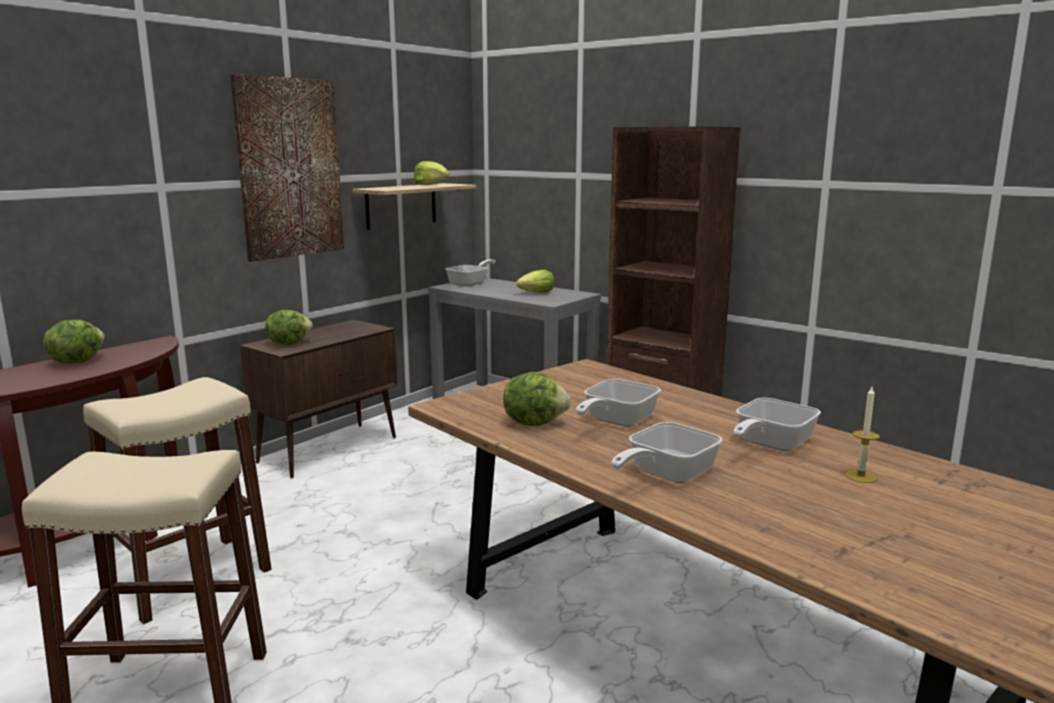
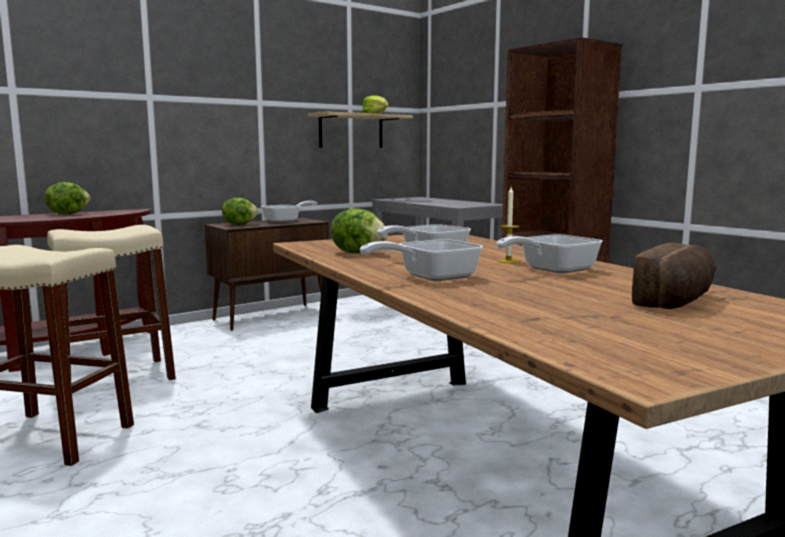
camera: 15 degrees right, 5 degrees down
(290, 168) = (254, 92): picture -> none
(471, 283) = (408, 198): frying pan -> frying pan (286, 221)
(537, 293) = (455, 203): lettuce -> none
(860, 476) = (615, 288): candle -> candle (508, 261)
(935, 497) = (676, 301): none -> bread

